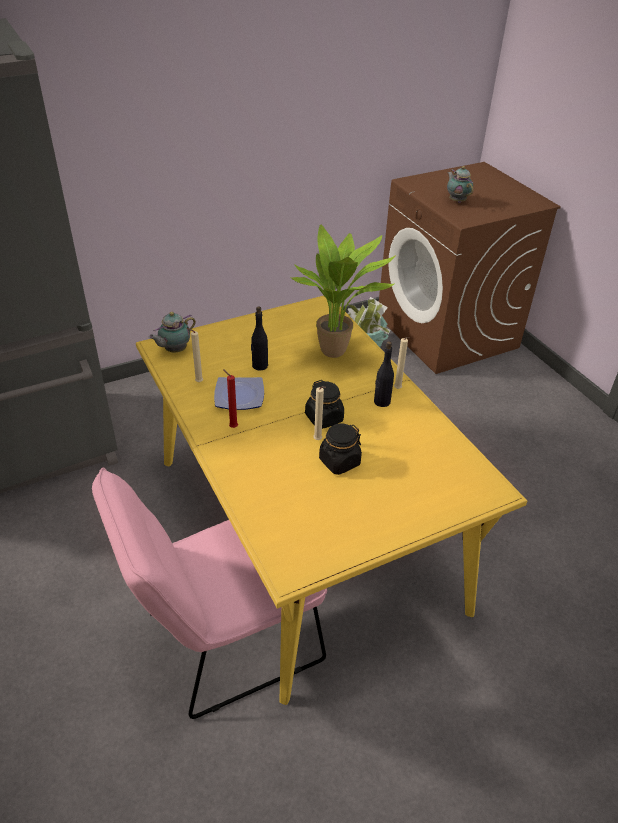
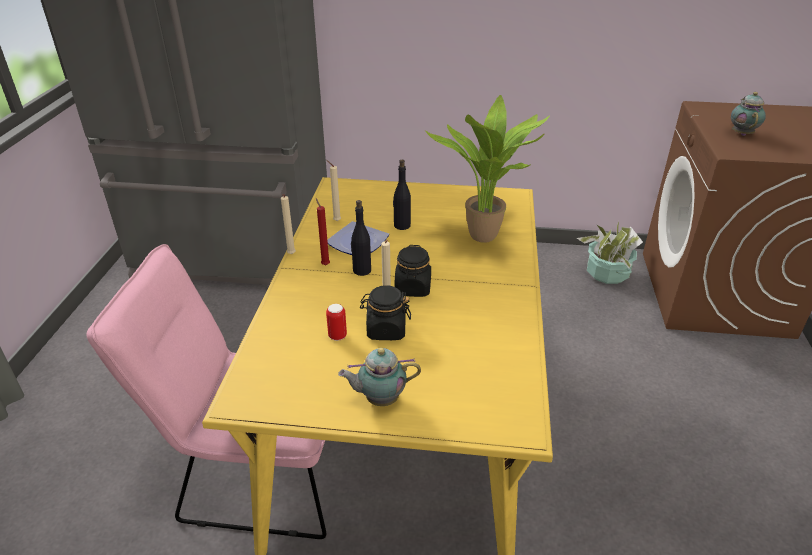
camera: 35 degrees right, 5 degrees down
(174, 350) = (344, 191): teapot -> teapot (379, 399)
(308, 484) = (337, 336): none -> can
(381, 402) = (485, 295): black bottle -> black bottle (361, 270)
(398, 389) = (515, 290): beige candle -> beige candle (291, 255)

